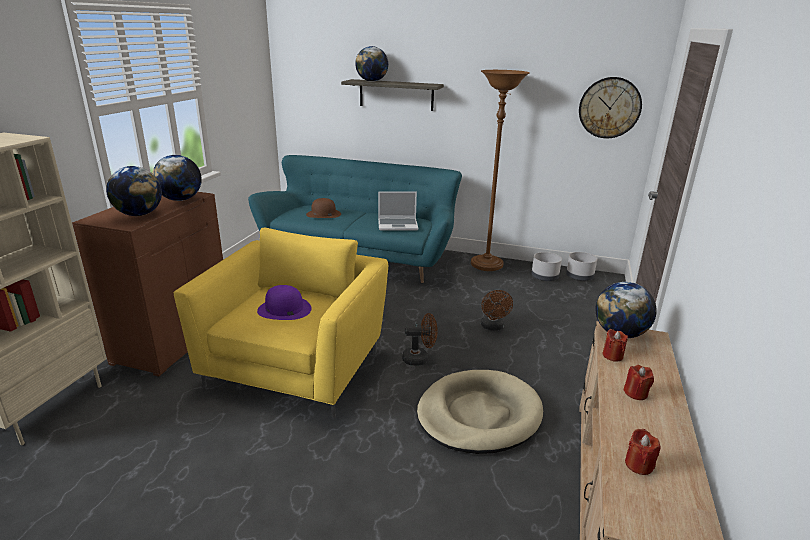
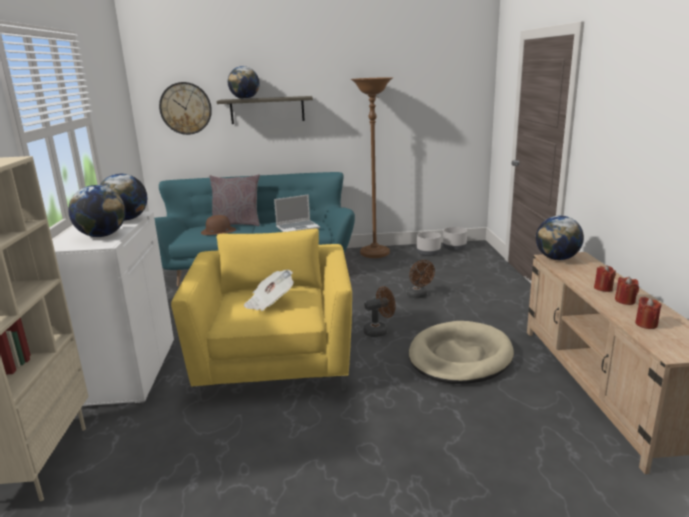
camera: 20 degrees left, 5 degrees down
(173, 339) = (128, 371): brown cabinet -> white cabinet
(284, 309) = (269, 303): purple hat -> newspaper
(348, 209) = (236, 224): none -> grey pillow
(609, 108) = (455, 102): wall clock -> wall clock (185, 108)
(612, 355) = (566, 271): red candle -> red candle (625, 301)

